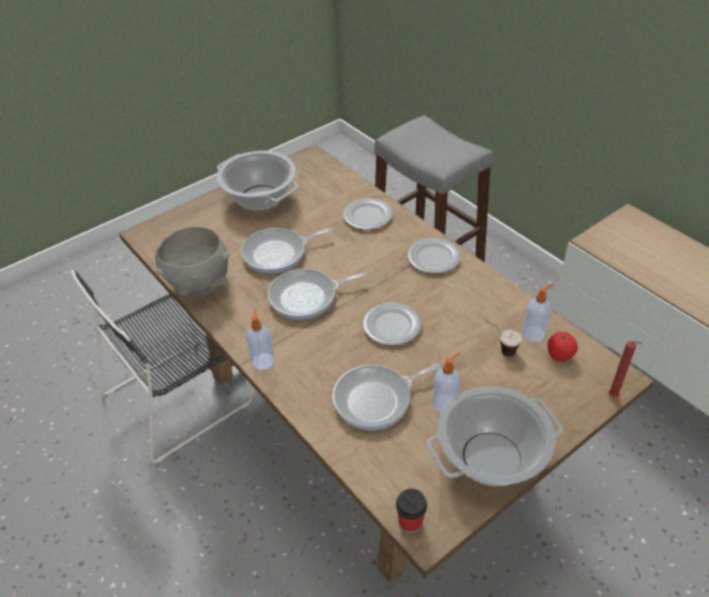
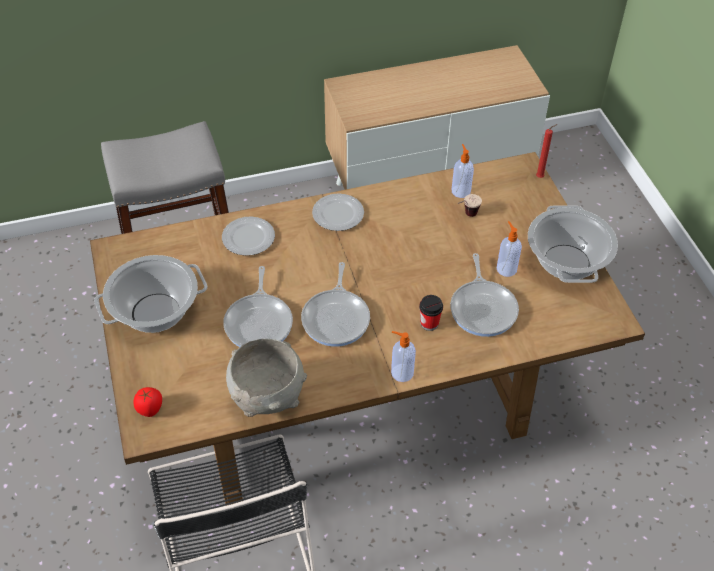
camera: 70 degrees left, 5 degrees up
(392, 326) = (406, 271): plate -> none
(410, 522) = (604, 327): cup -> cup (429, 323)
(559, 356) = (490, 187): tomato -> tomato (150, 409)

